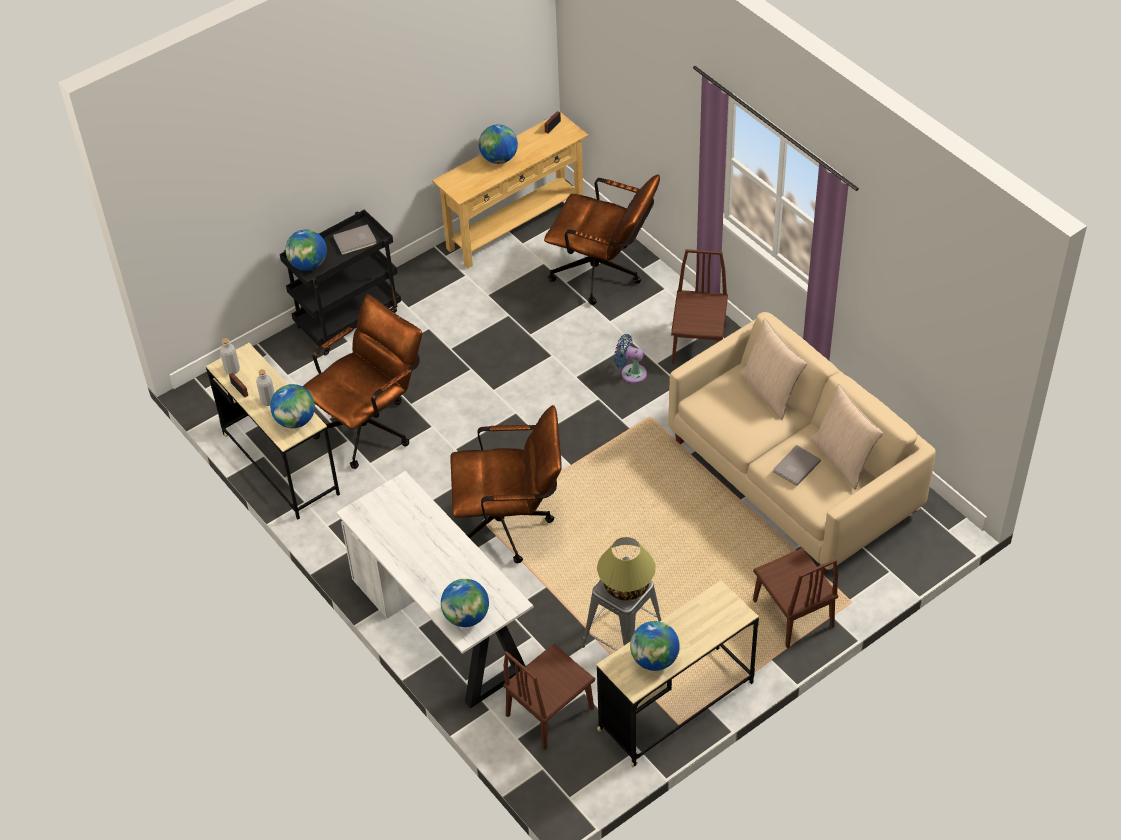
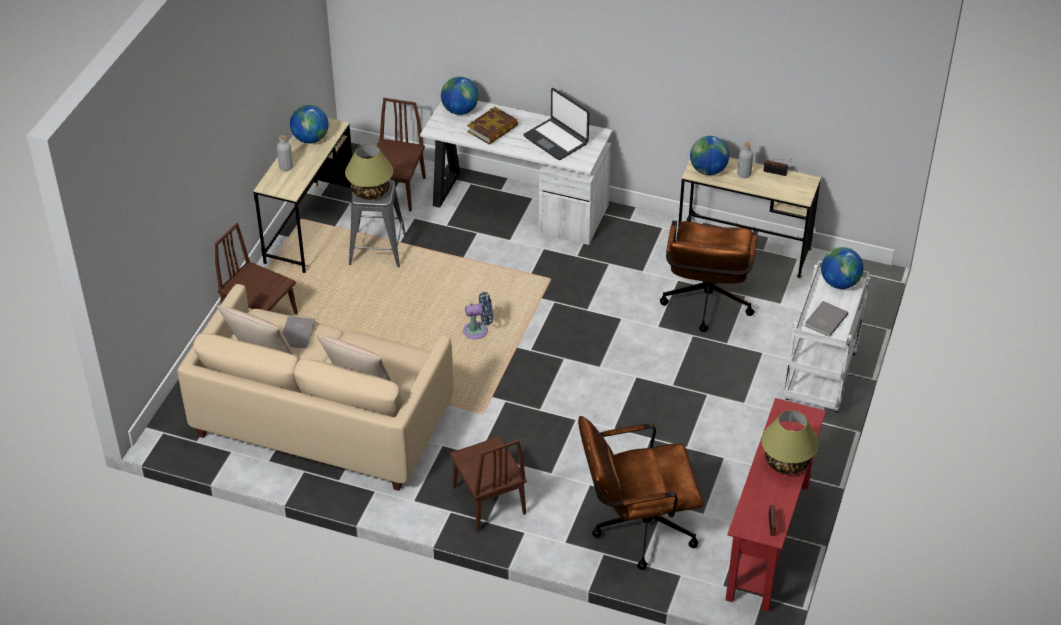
camera: 145 degrees right, 5 degrees down
(232, 369) = (797, 182): grey bottle -> grey bottle (286, 167)
(348, 319) = (821, 379): black cart -> white cart
(402, 526) = (556, 139): none -> laptop
(453, 572) = (493, 129): none -> book
(499, 159) = (787, 462): globe -> table lamp
(510, 525) = (526, 285): brown office chair -> none
(515, 226) = (769, 541): beige console table -> red console table
(631, 373) = (530, 444): blue fan -> blue fan (478, 330)

